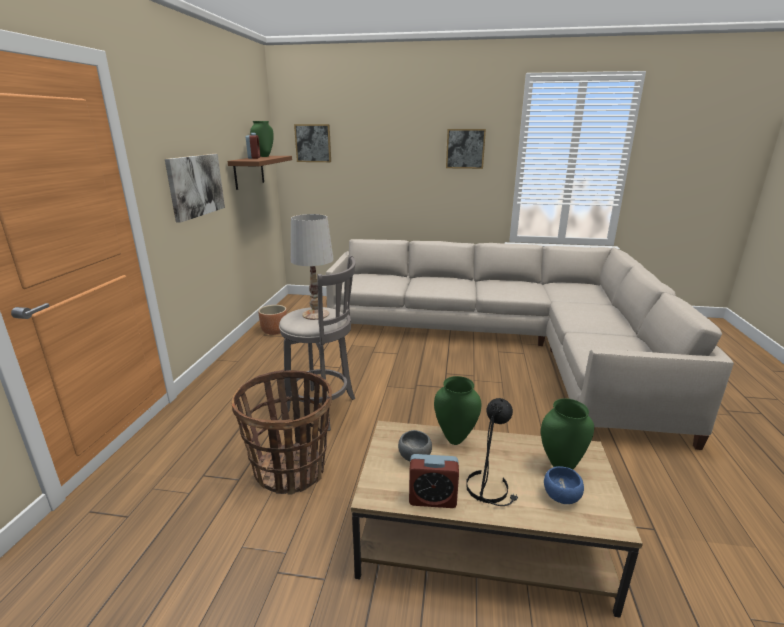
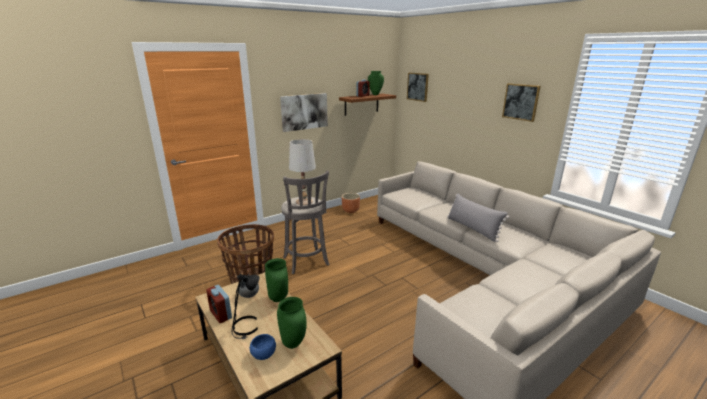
camera: 45 degrees right, 0 degrees up
(481, 292) = (472, 228): none -> grey pillow

